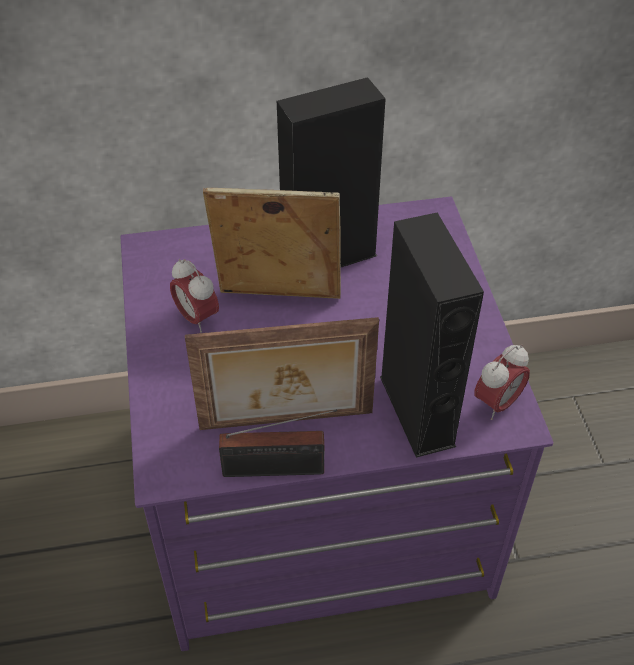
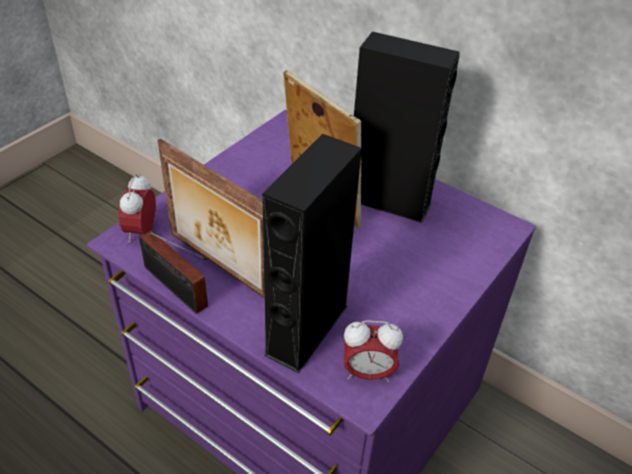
camera: 45 degrees right, 5 degrees down
(197, 318) = (259, 177): alarm clock -> alarm clock (141, 231)

